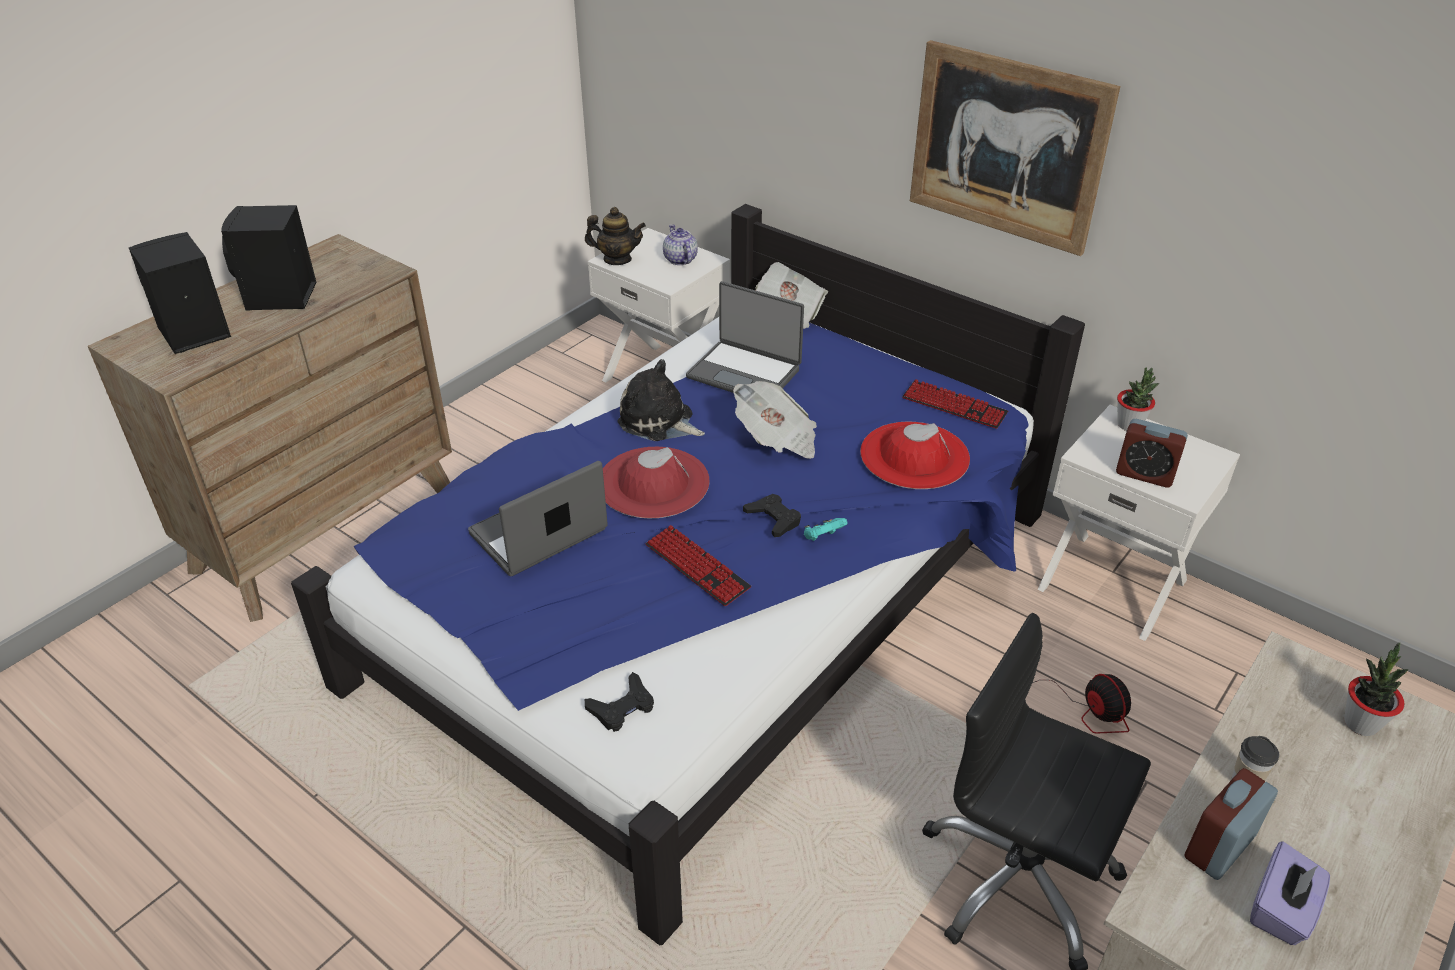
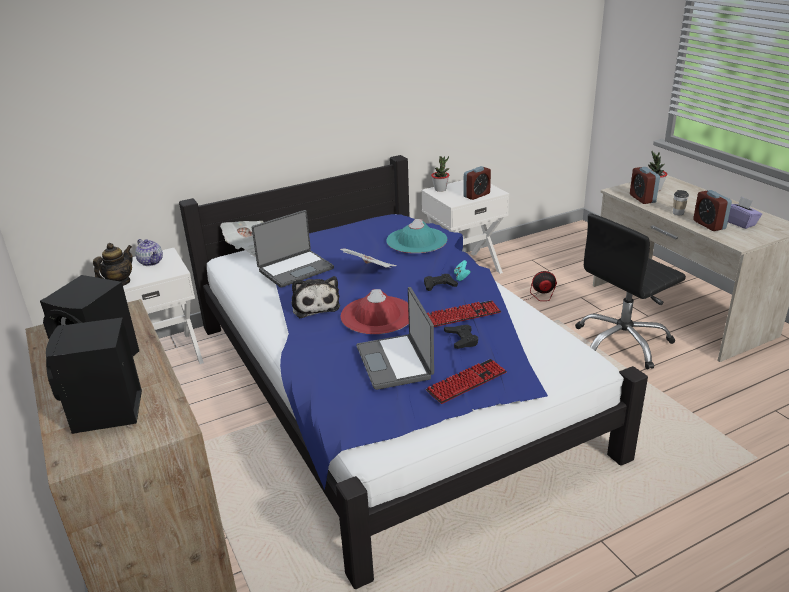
camera: 65 degrees left, 10 degrees down
(622, 707) = (556, 363): black game controller -> black game controller (461, 339)
(659, 422) = (315, 305): plush toy -> plush toy turned 75 degrees counterclockwise
(679, 259) = (151, 262): teapot -> teapot turned 135 degrees counterclockwise
(914, 456) = (416, 240): red hat -> turquoise hat
(954, 406) = (383, 224): keyboard -> keyboard (466, 382)
(1007, 147) = (337, 84): picture -> none
(1279, 708) = (642, 198): none -> alarm clock

